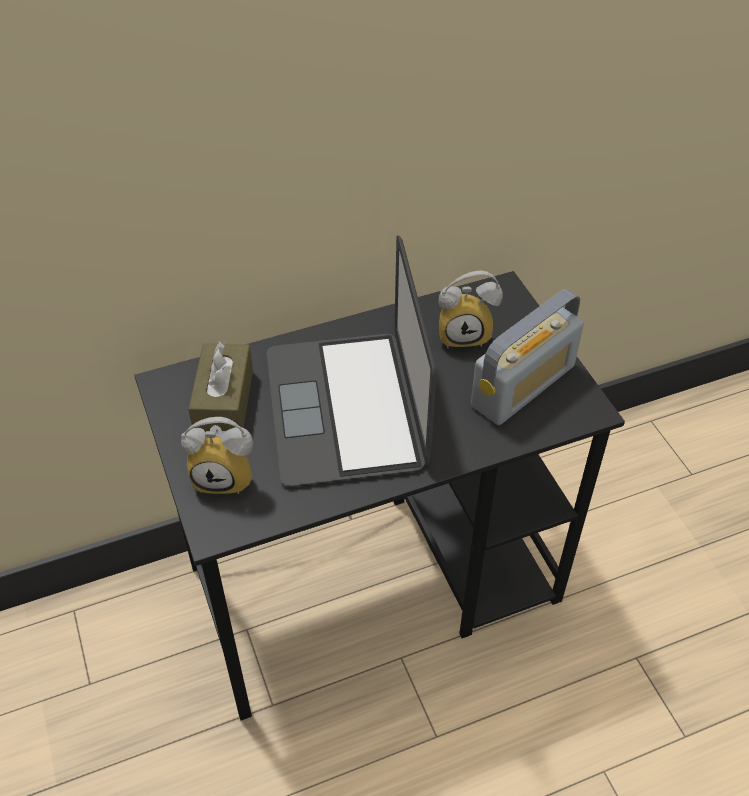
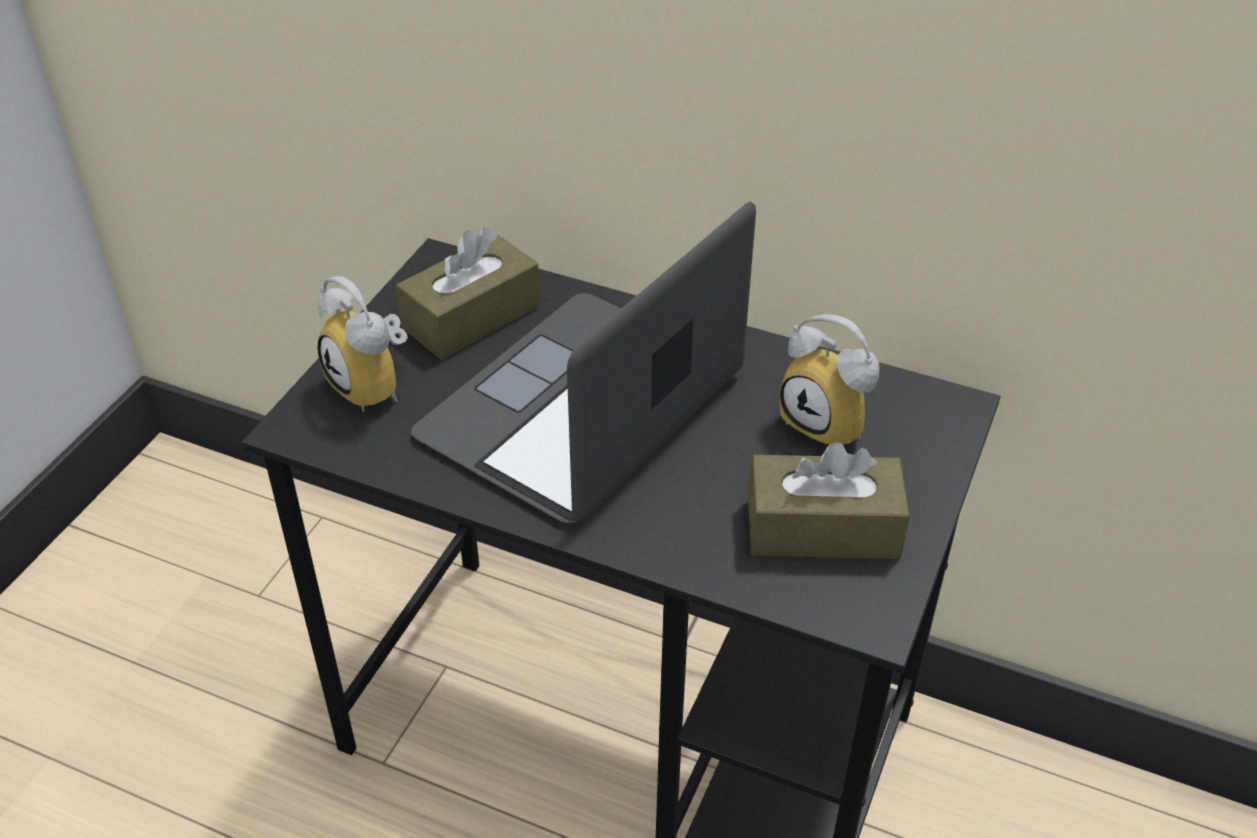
camera: 45 degrees right, 5 degrees down
(523, 385) = (822, 528): radio -> brown tissue box

